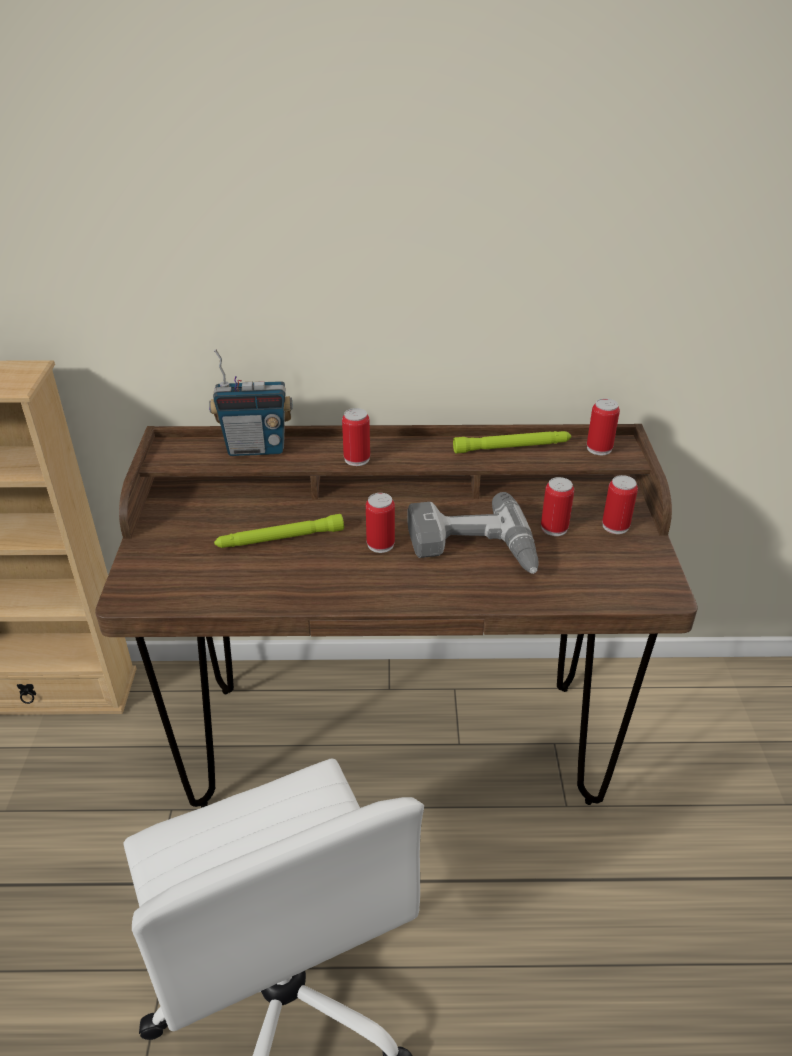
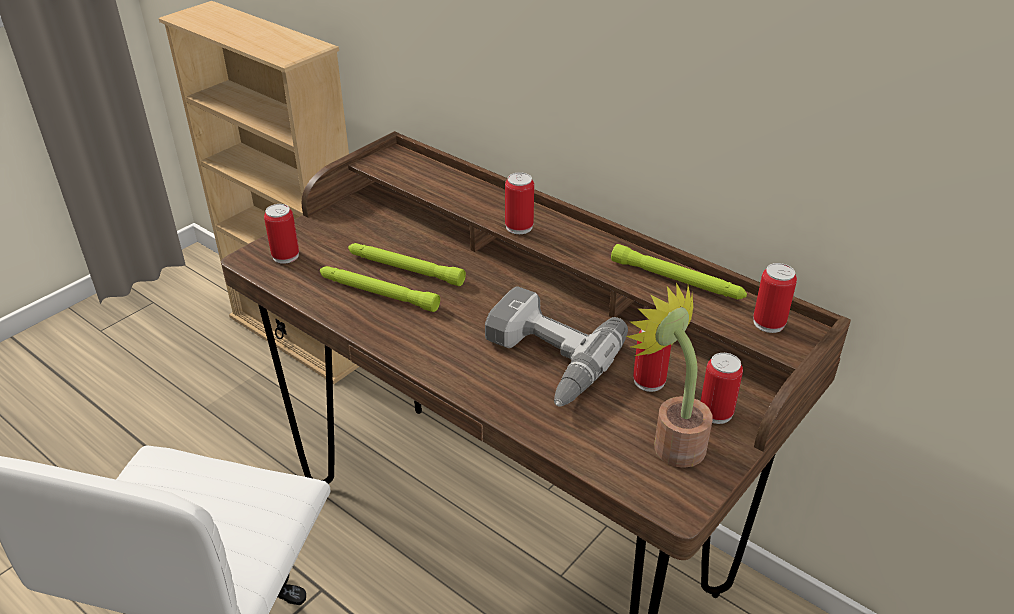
camera: 40 degrees right, 0 degrees up
(256, 448) = (452, 183): radio -> none
(284, 568) = (377, 293): none -> green flashlight
(380, 544) = (474, 313): can -> can (285, 256)
(615, 558) = (671, 441): none -> potted plant

